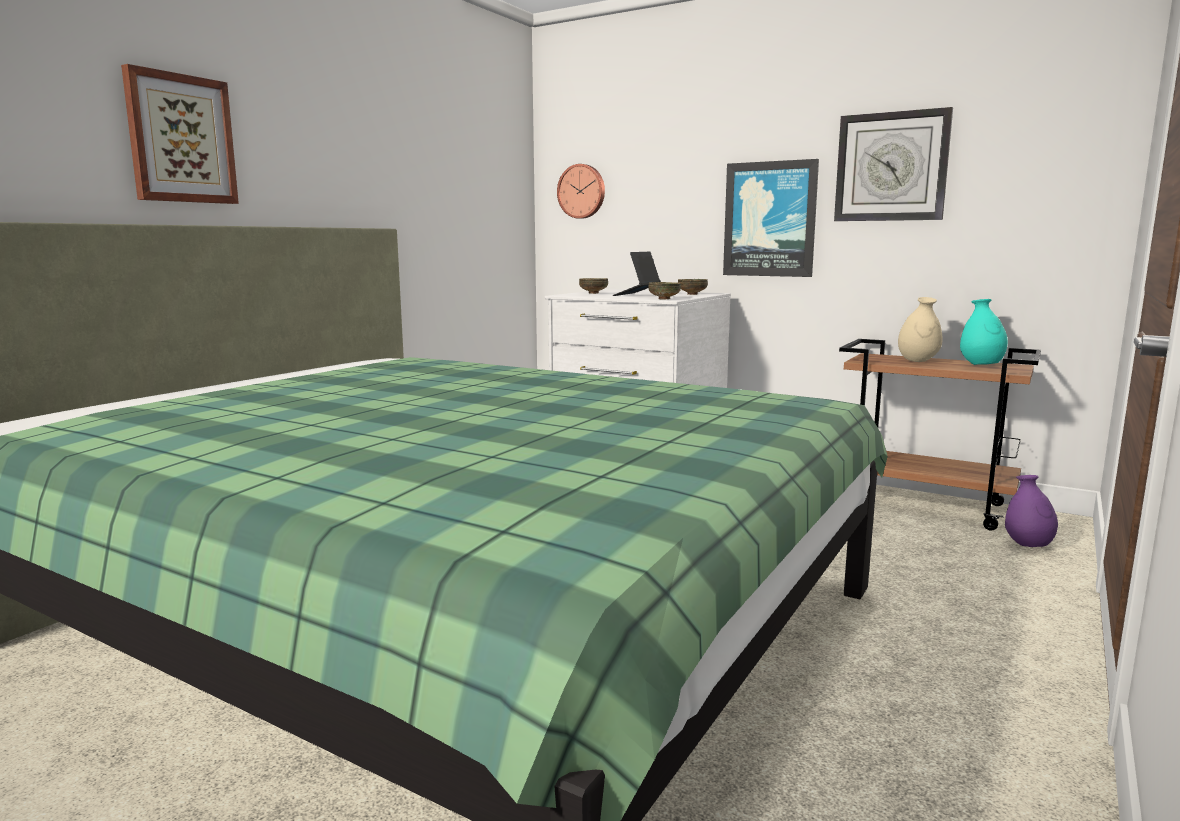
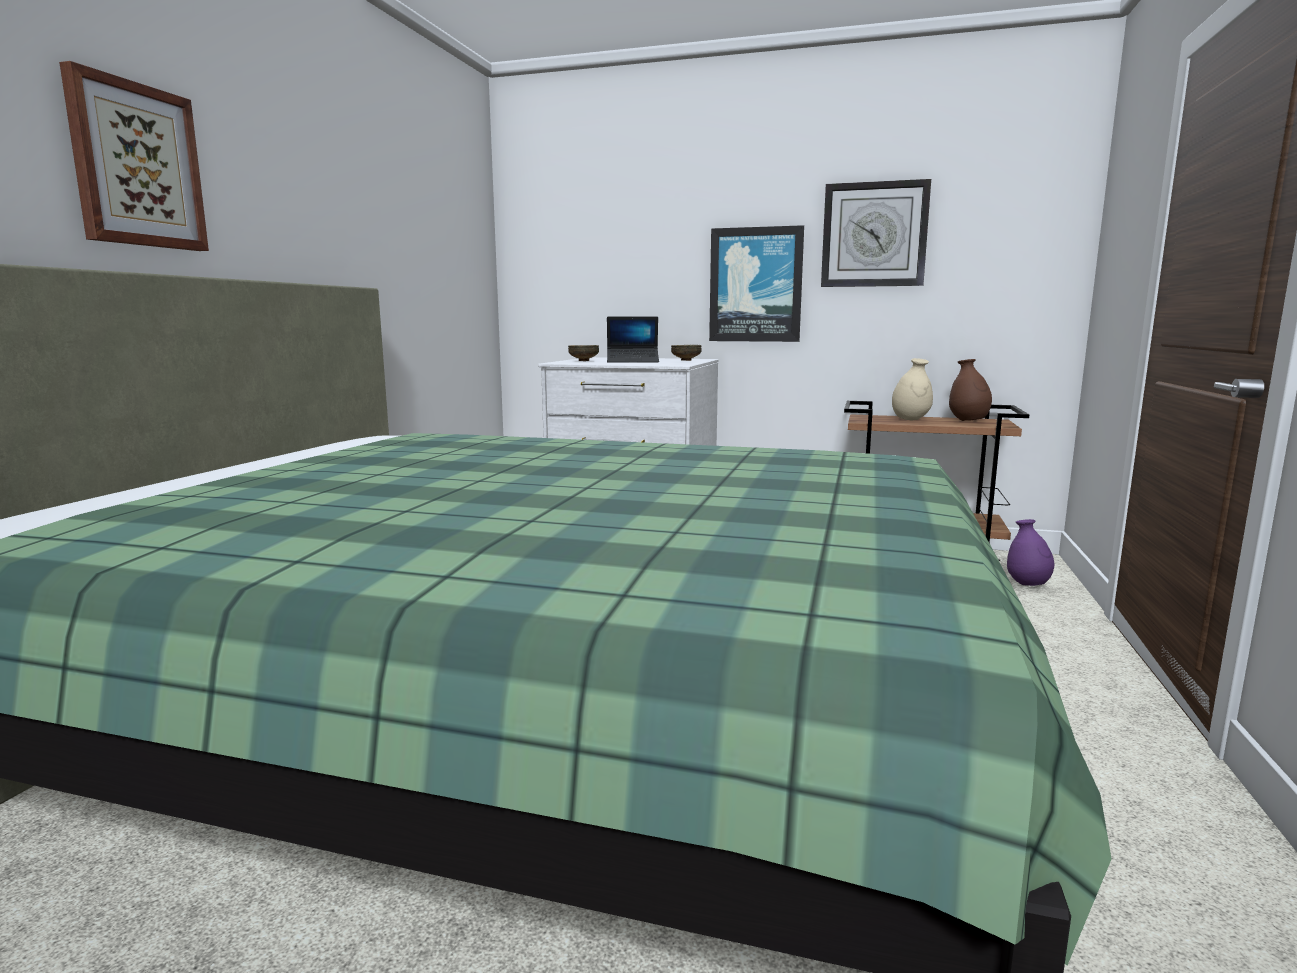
camera: 15 degrees left, 0 degrees up
(582, 191) = (552, 255): wall clock -> none
(636, 295) = (633, 361): laptop -> laptop turned 105 degrees counterclockwise
(663, 299) = (671, 364): bowl -> none
(981, 365) = (968, 421): turquoise vase -> brown vase

